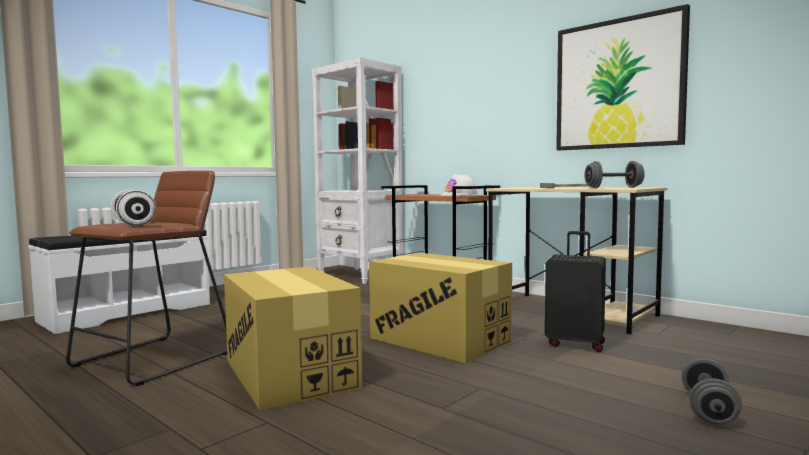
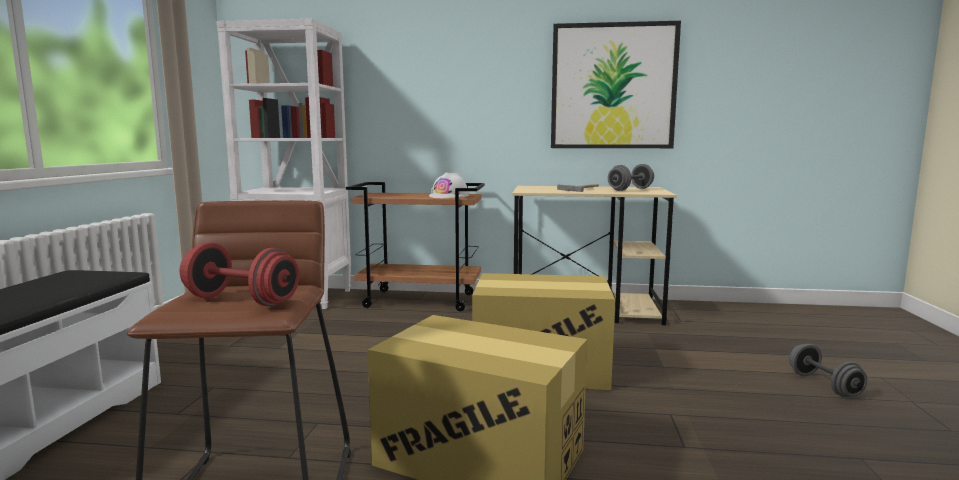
camera: 35 degrees left, 5 degrees up
(133, 224) = (241, 300): white dumbbell -> red dumbbell
(575, 344) = (649, 344): black suitcase -> none

